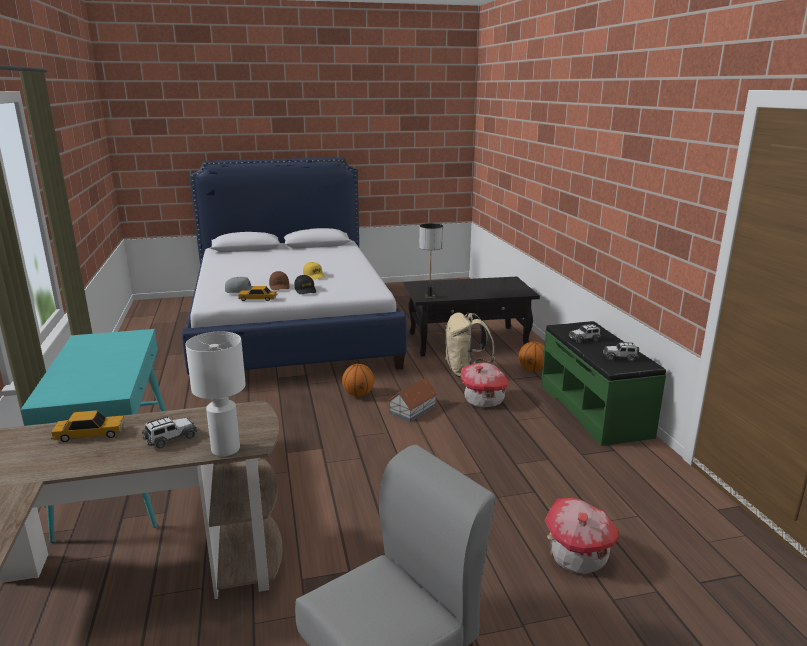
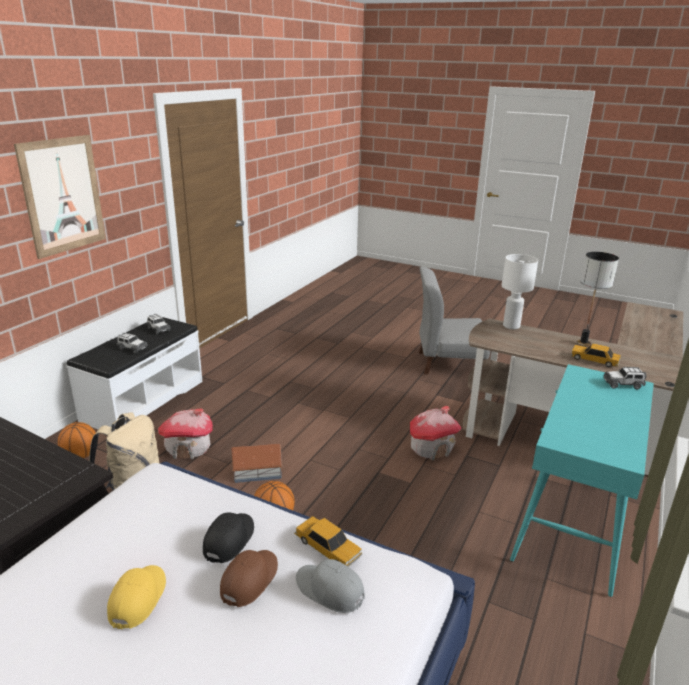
camera: 140 degrees left, 5 degrees up
(170, 439) = (541, 341): toy car -> toy car (623, 384)
(429, 296) = (74, 475): table lamp -> table lamp (584, 343)
(577, 556) = (324, 356): toy house -> toy house (432, 448)
(594, 409) = (143, 400): green bench -> white bench
(632, 180) = (63, 195): none -> picture

